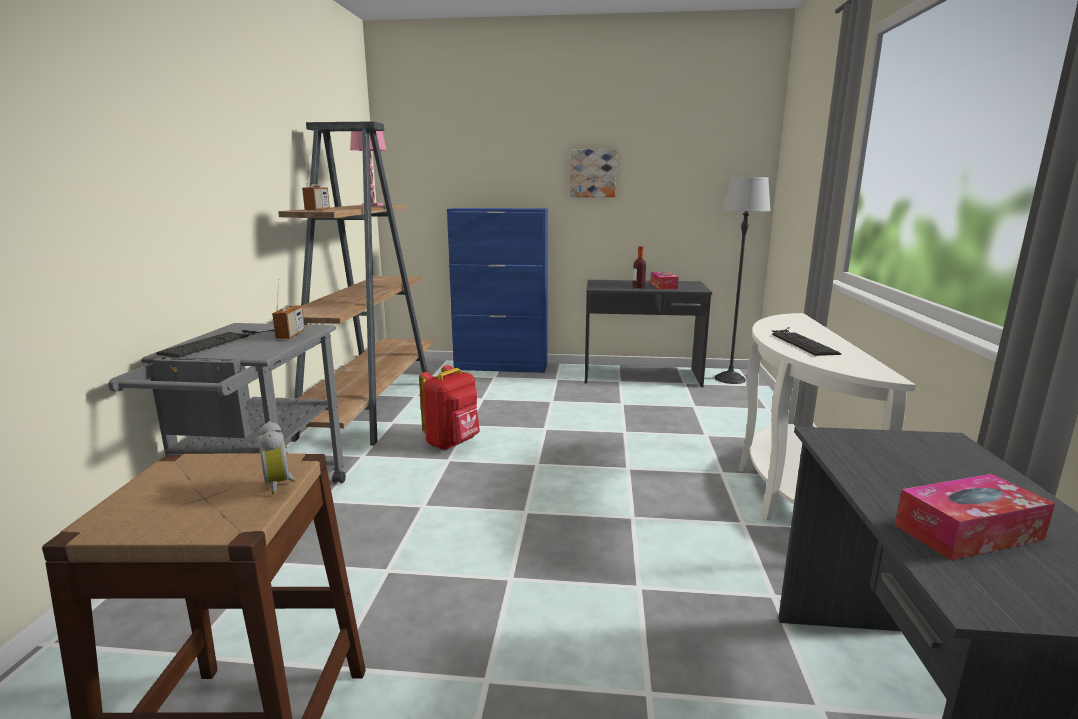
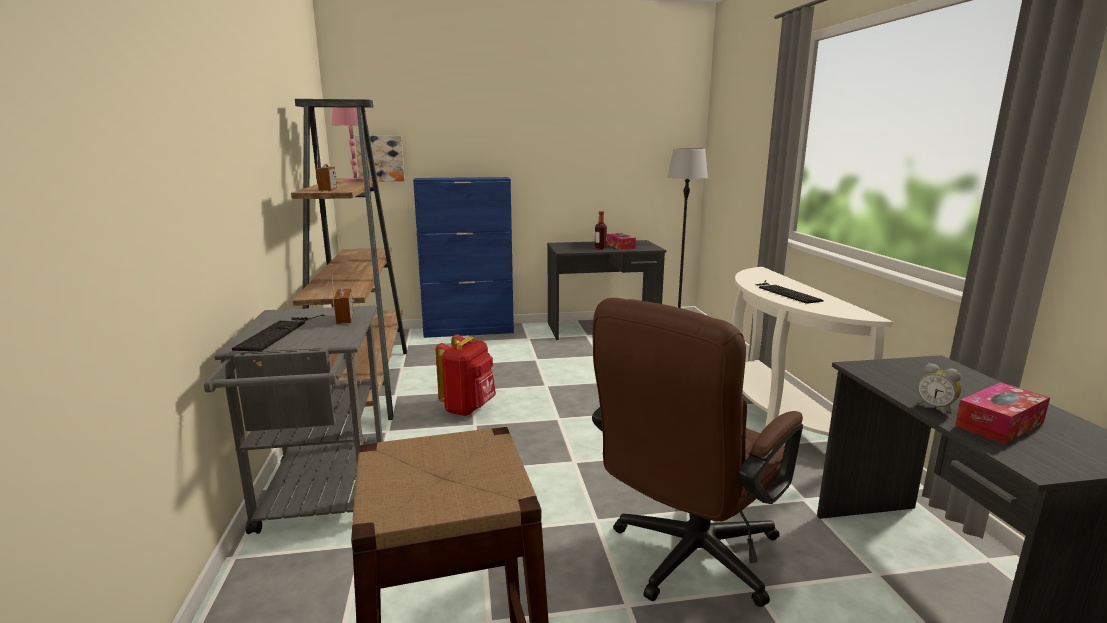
camera: 15 degrees left, 0 degrees up
(281, 484) = (503, 456): alarm clock -> alarm clock (935, 407)
(585, 642) = (686, 560): none -> brown office chair
(593, 173) = (548, 144): picture -> picture (380, 158)

